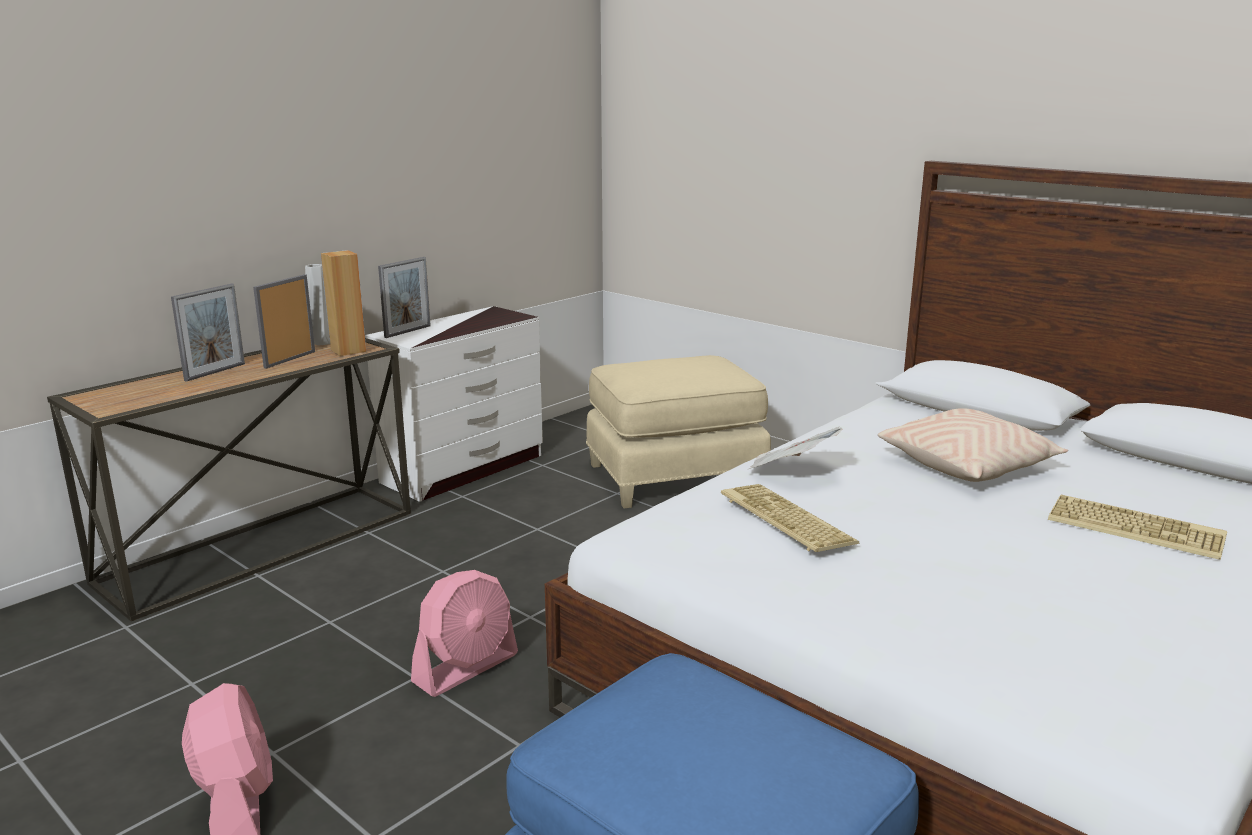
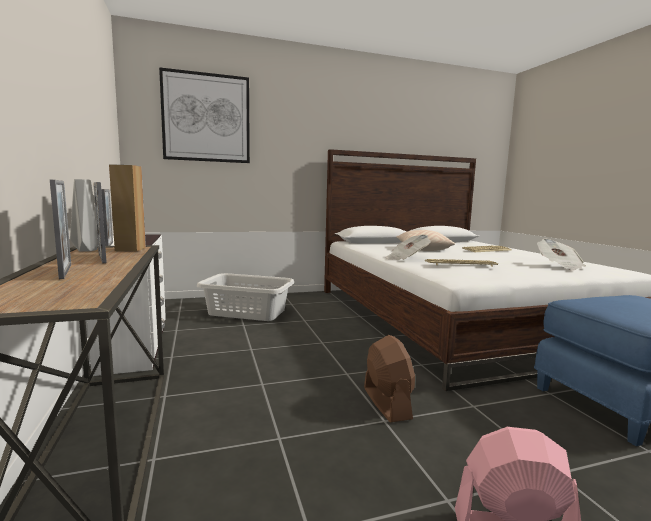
camera: 60 degrees left, 10 degrees down
(466, 668) = (386, 402): pink fan -> brown fan
(674, 475) = (247, 312): beige ottoman -> grey laundry basket
(711, 97) = (206, 118): none -> picture
(1016, 633) = (559, 266): none -> newspaper

